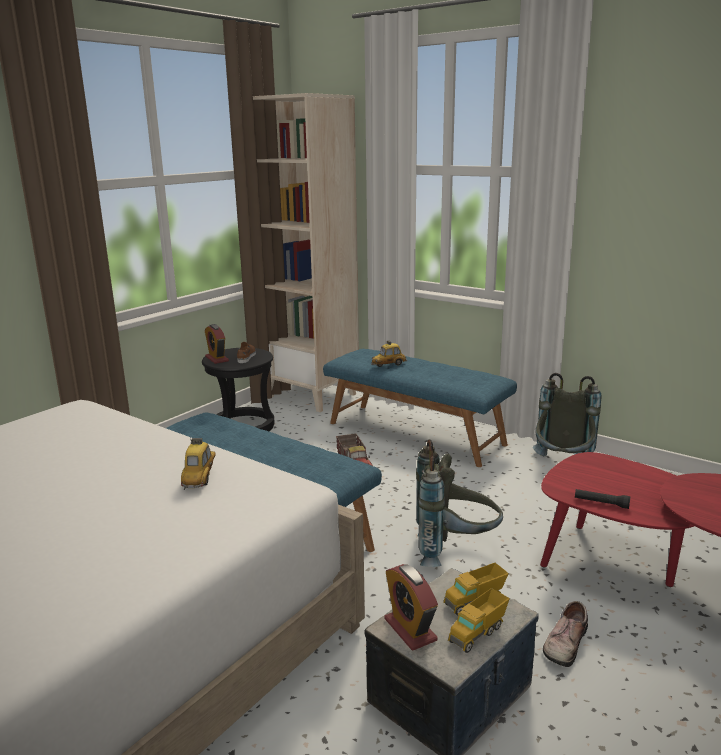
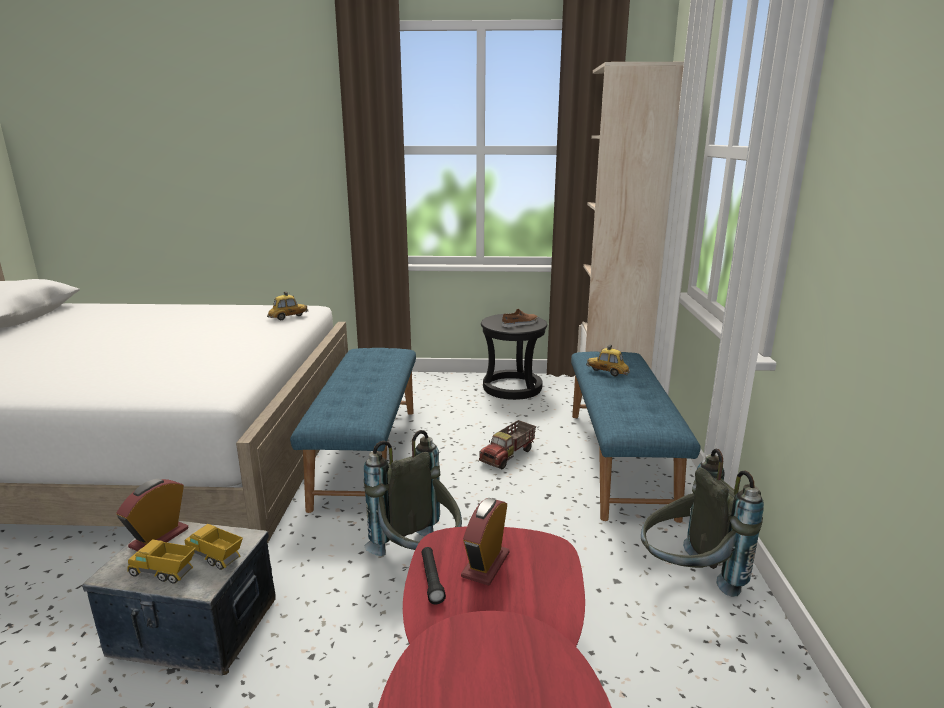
camera: 55 degrees right, 0 degrees up
(200, 477) = (217, 365): toy car -> toy car (288, 317)
(217, 359) = (499, 318): alarm clock -> alarm clock (485, 565)
(564, 642) = (306, 682): shoe -> none

